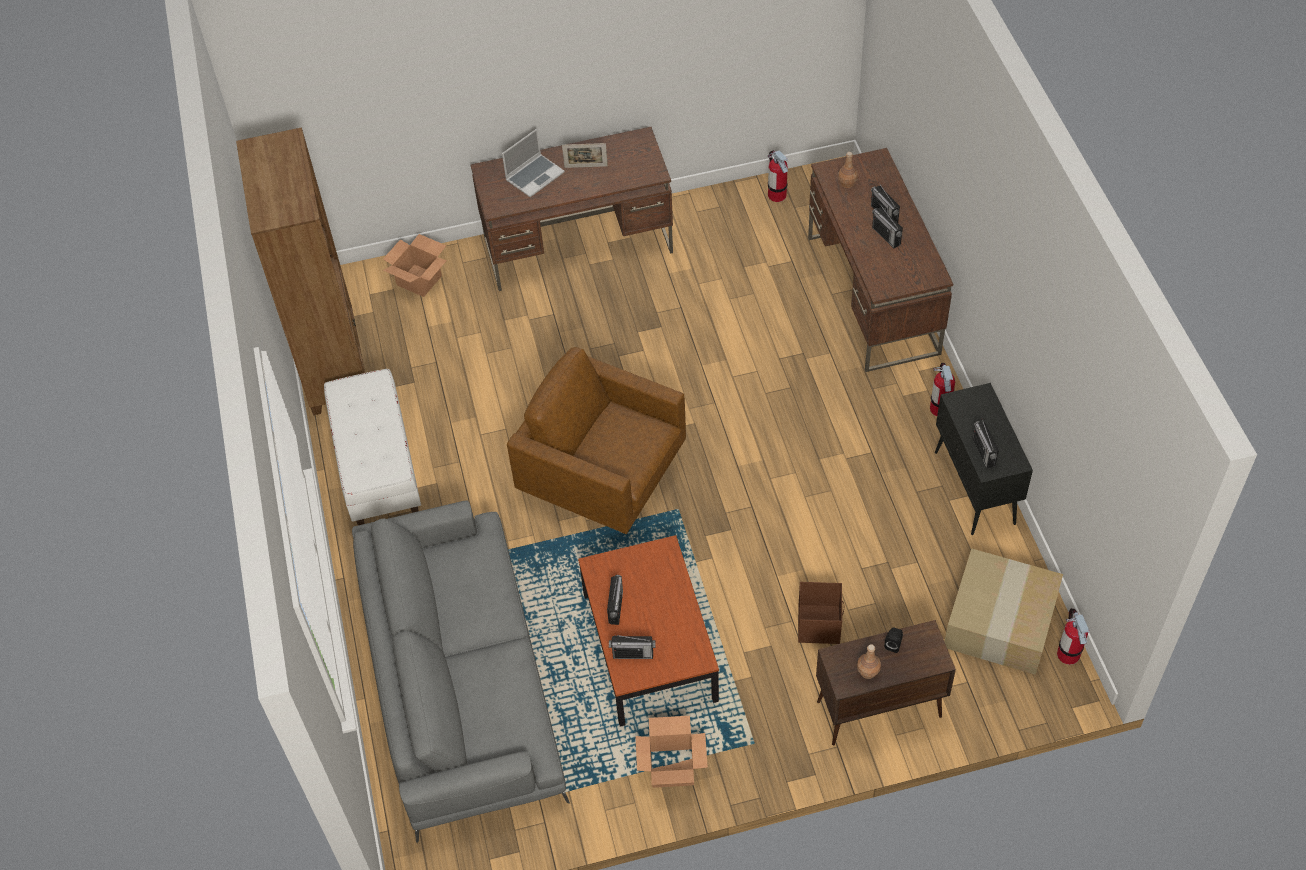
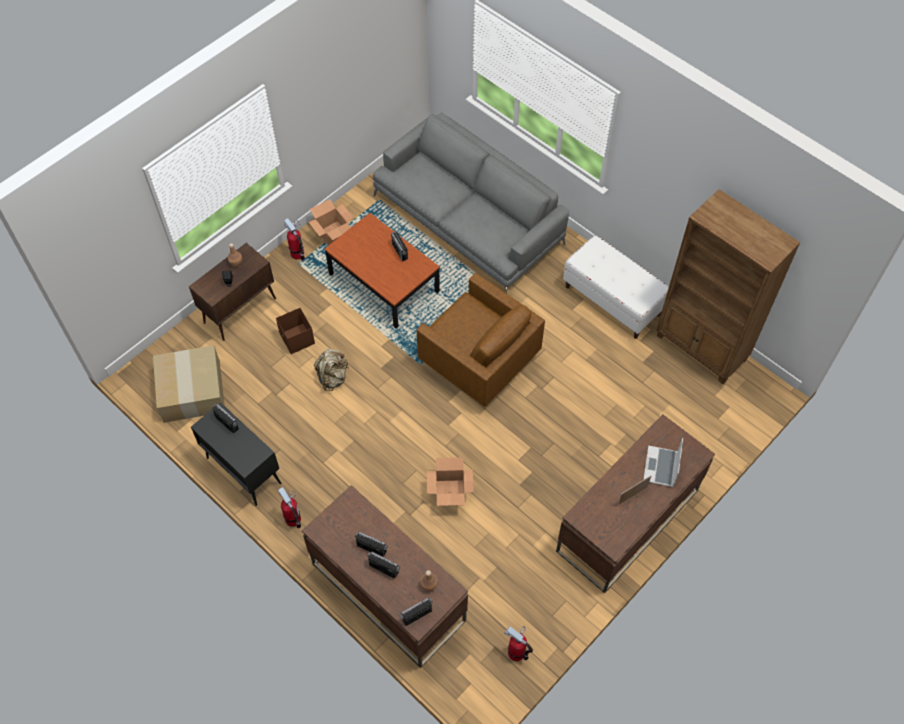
camera: 145 degrees right, 5 degrees up
(418, 280) = (708, 433): cardboard box -> cardboard box (450, 491)
(604, 477) = (478, 361): brown armchair -> brown armchair turned 45 degrees clockwise
(633, 654) = (374, 234): radio -> radio (417, 615)
(800, 548) = (333, 377): none -> beige backpack
(1068, 654) = (144, 392): fire extinguisher -> fire extinguisher (297, 254)

